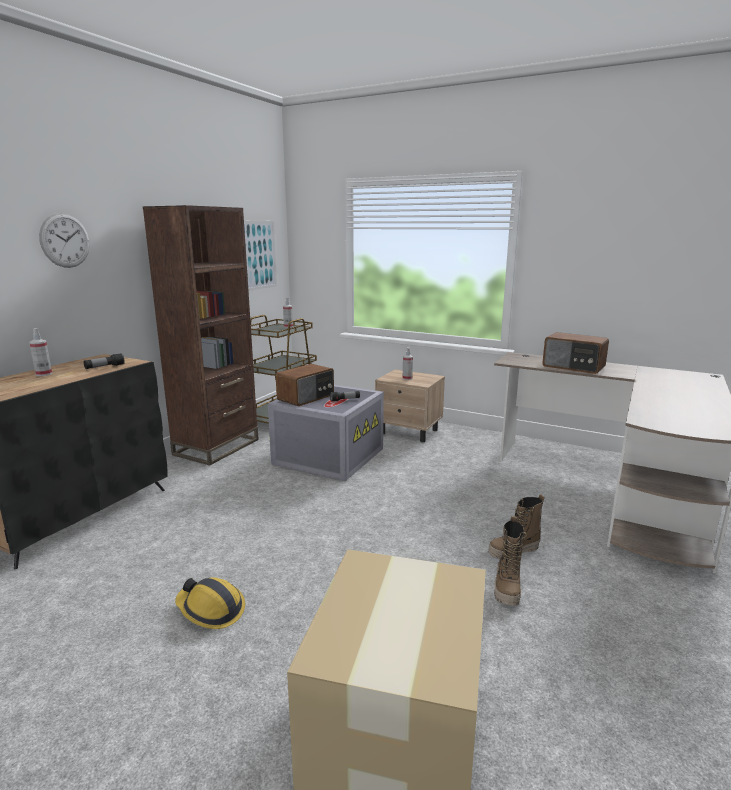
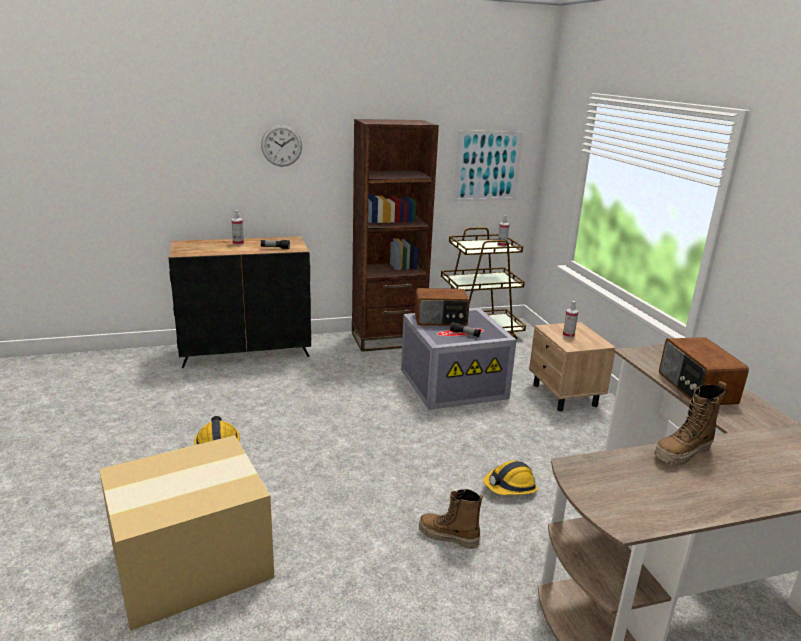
camera: 45 degrees right, 5 degrees up
(484, 500) = (510, 487): none -> hard hat
(507, 588) = (390, 554): boot -> boot (683, 454)

